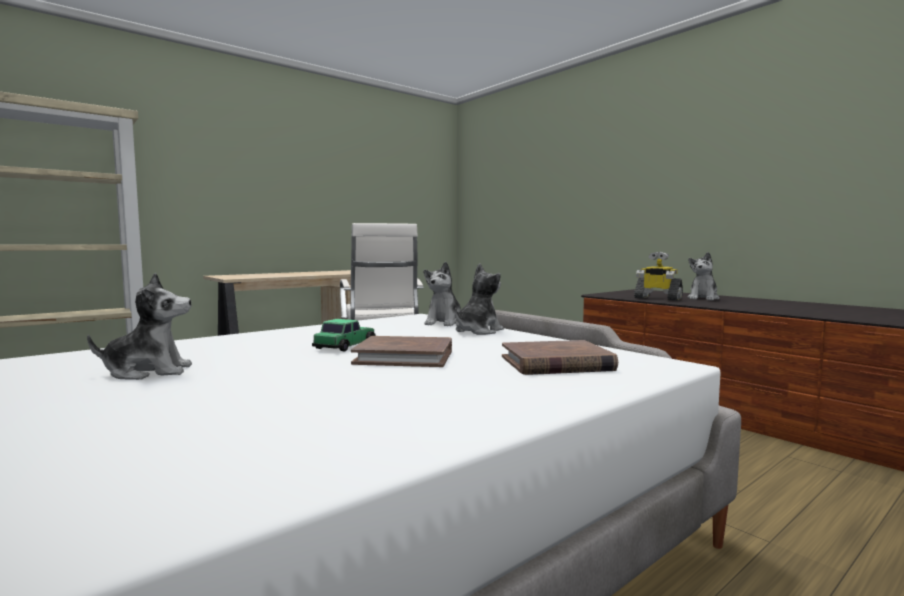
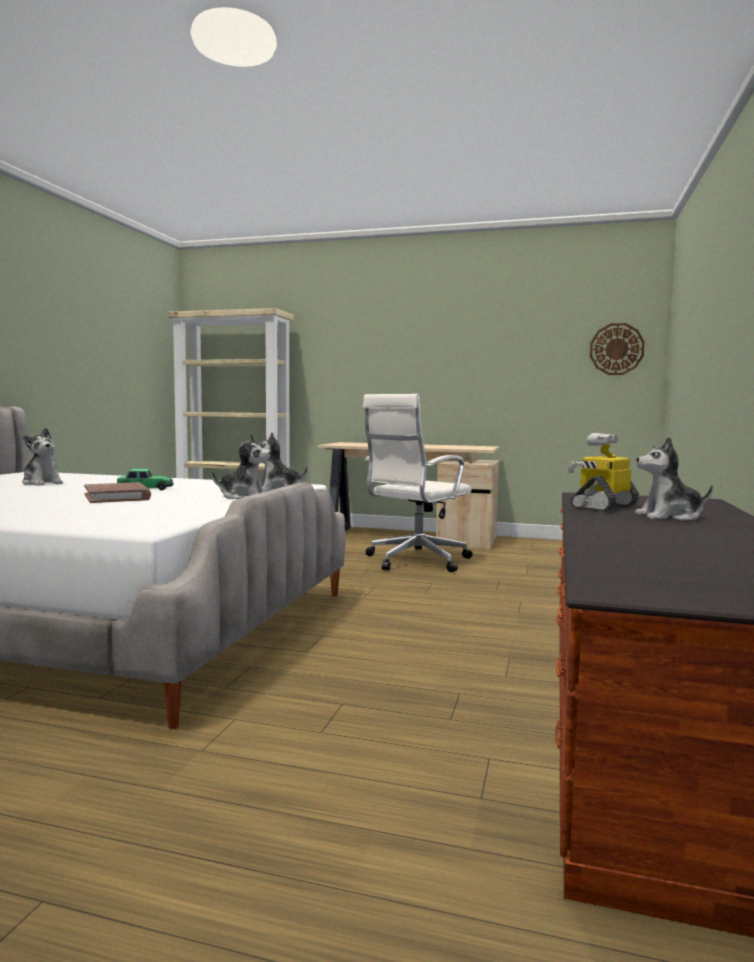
camera: 55 degrees right, 0 degrees up
(430, 192) = (616, 349): none -> wall clock
(556, 363) = (122, 514): brown book -> none
(657, 298) = (603, 506): toy robot -> toy robot turned 45 degrees clockwise

